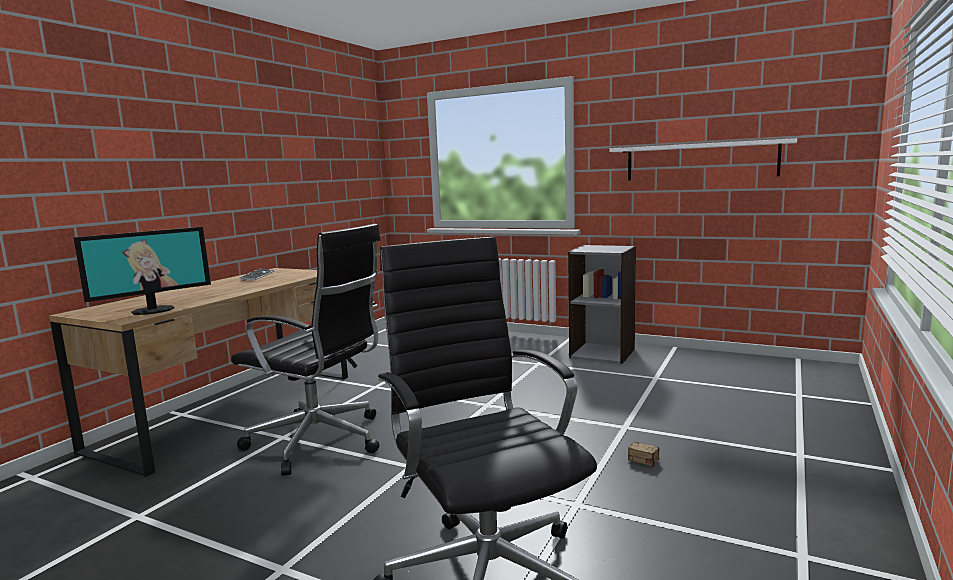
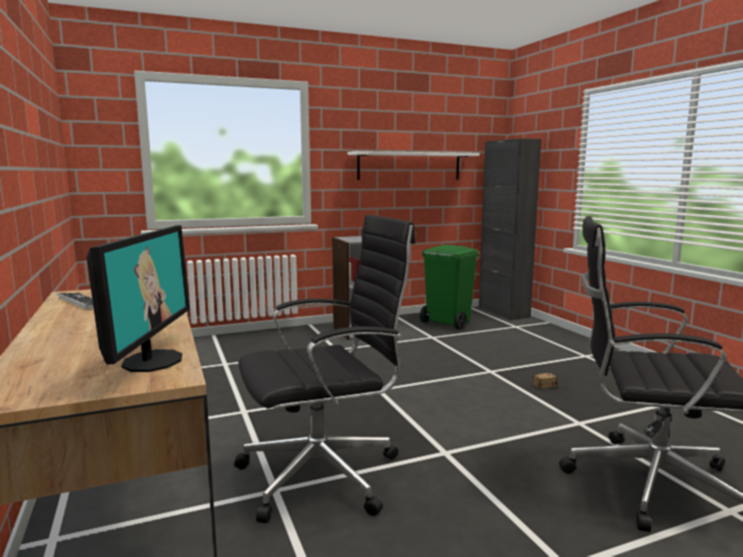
camera: 50 degrees left, 0 degrees up
(714, 369) = (447, 323): none -> green trash can
(832, 375) = (503, 312): none -> black cabinet

